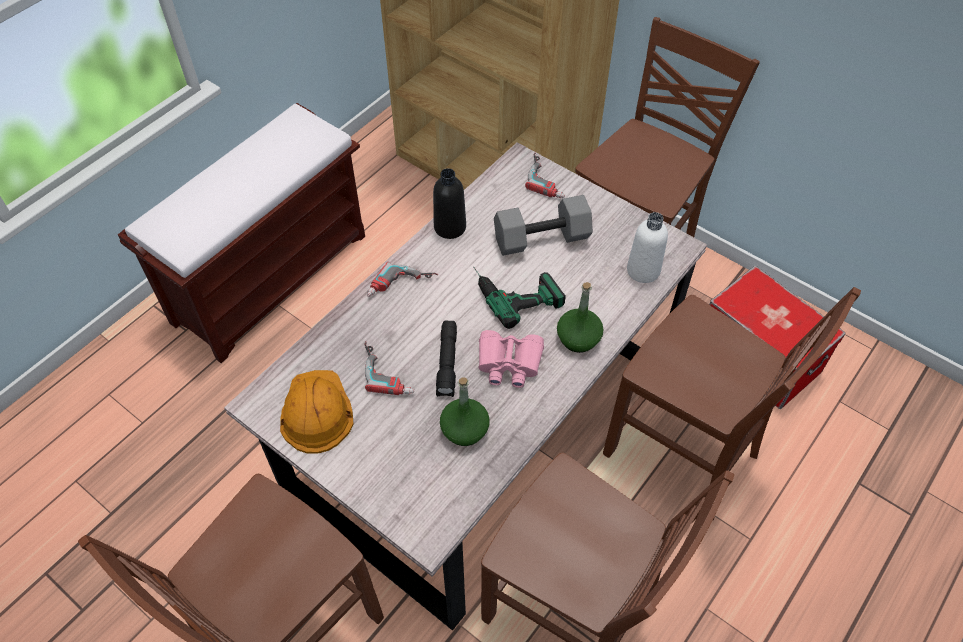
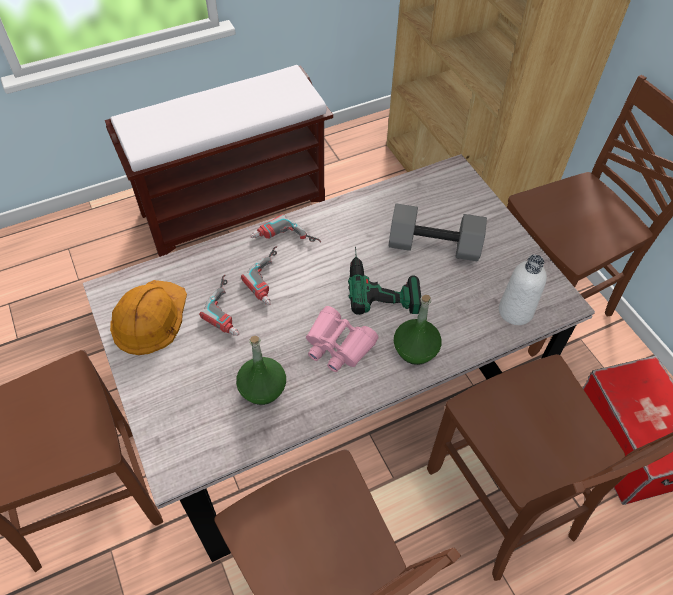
camera: 25 degrees right, 0 degrees up
(448, 363) = (284, 323): black flashlight -> none
(450, 227) = (357, 205): black bottle -> none
(548, 179) = (471, 195): power drill -> power drill (271, 278)

